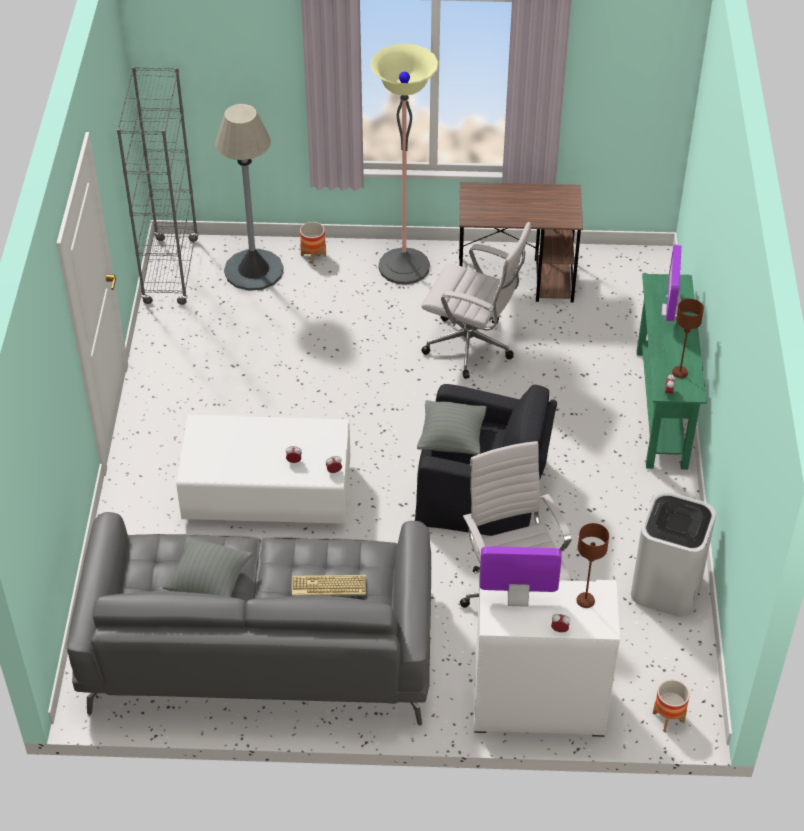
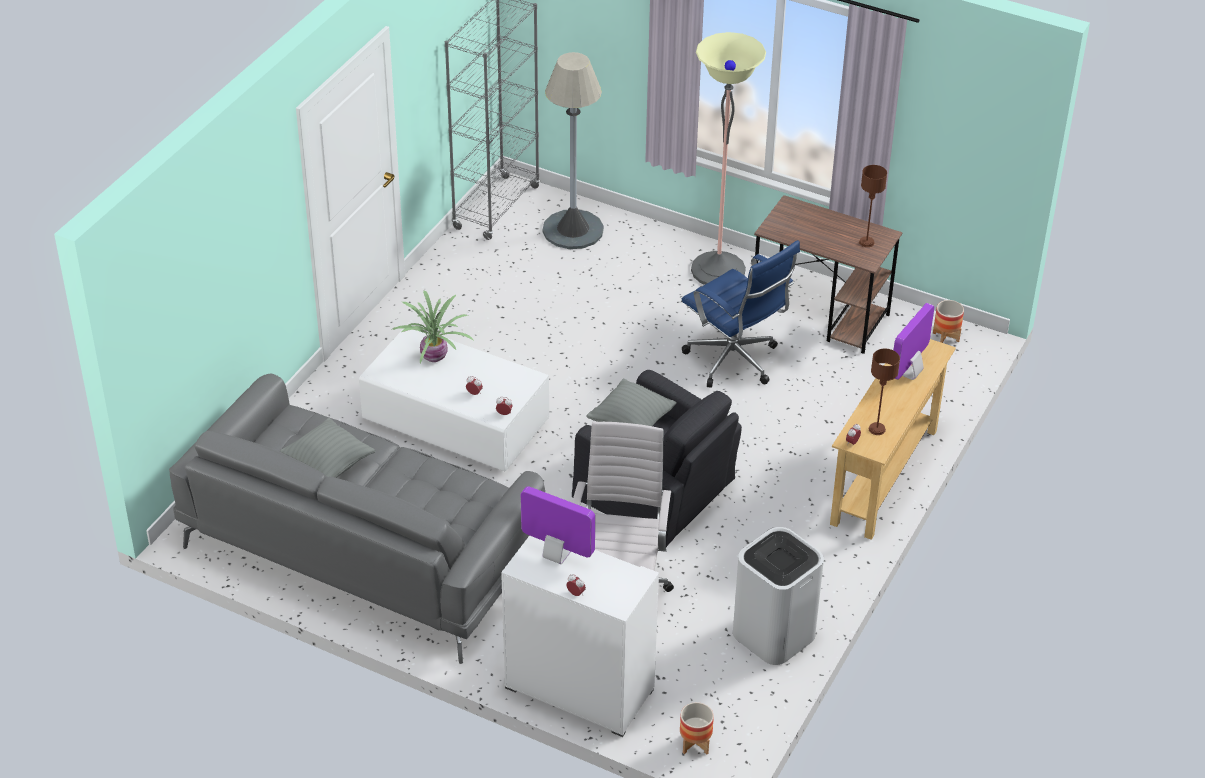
camera: 25 degrees right, 5 degrees down
(233, 439) = (433, 357): none -> potted plant
(313, 255) = (638, 234): planter -> planter (946, 337)
(328, 587) = (428, 504): keyboard -> none
(473, 347) = (735, 362): white office chair -> blue office chair
(585, 600) = (617, 579): brown table lamp -> brown table lamp (866, 242)
(662, 408) = (885, 477): green console table -> beige console table

